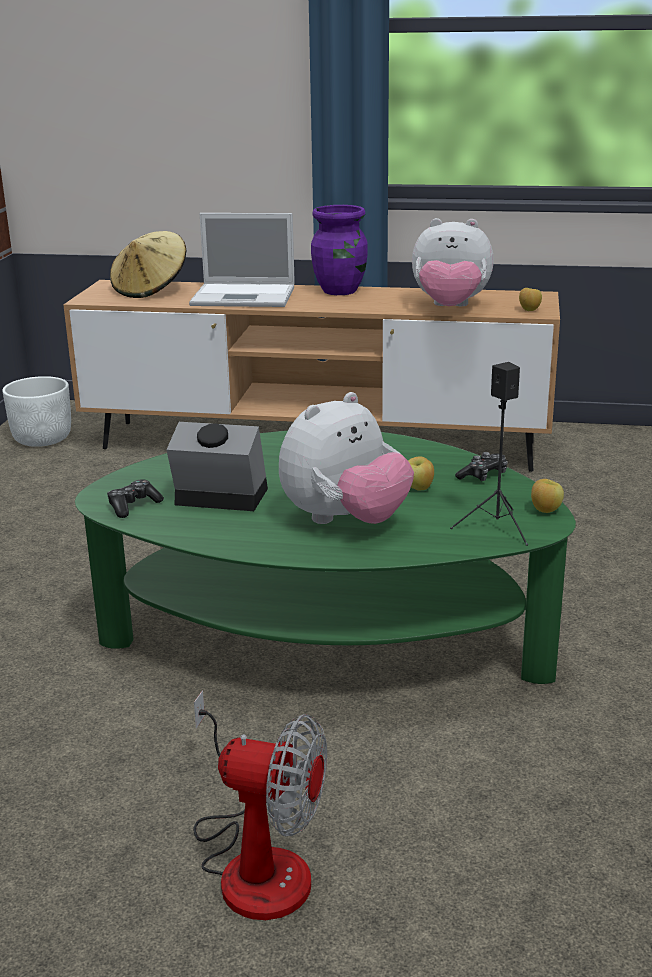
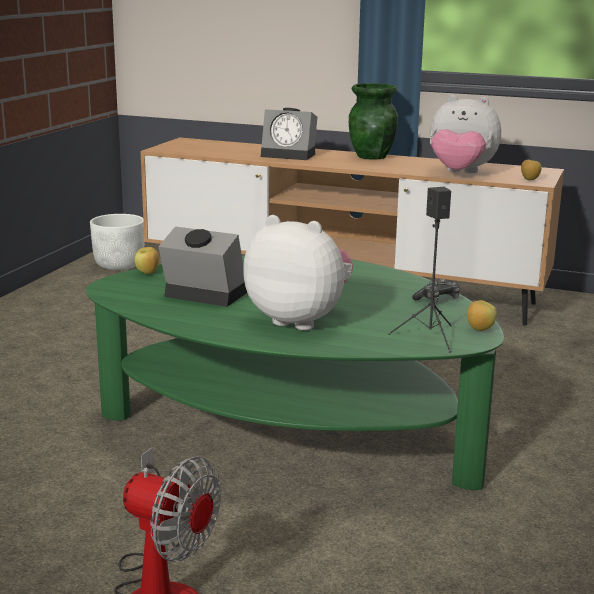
camera: 10 degrees right, 5 degrees down
(133, 506) = (130, 294): game controller -> none
(150, 290) = (215, 146): beige hat -> none
(245, 296) = (290, 155): laptop -> alarm clock
(340, 291) = (372, 156): purple vase -> green vase
(345, 521) = (300, 320): plush toy -> plush toy turned 120 degrees counterclockwise
(419, 488) = (376, 303): apple -> apple (148, 273)

